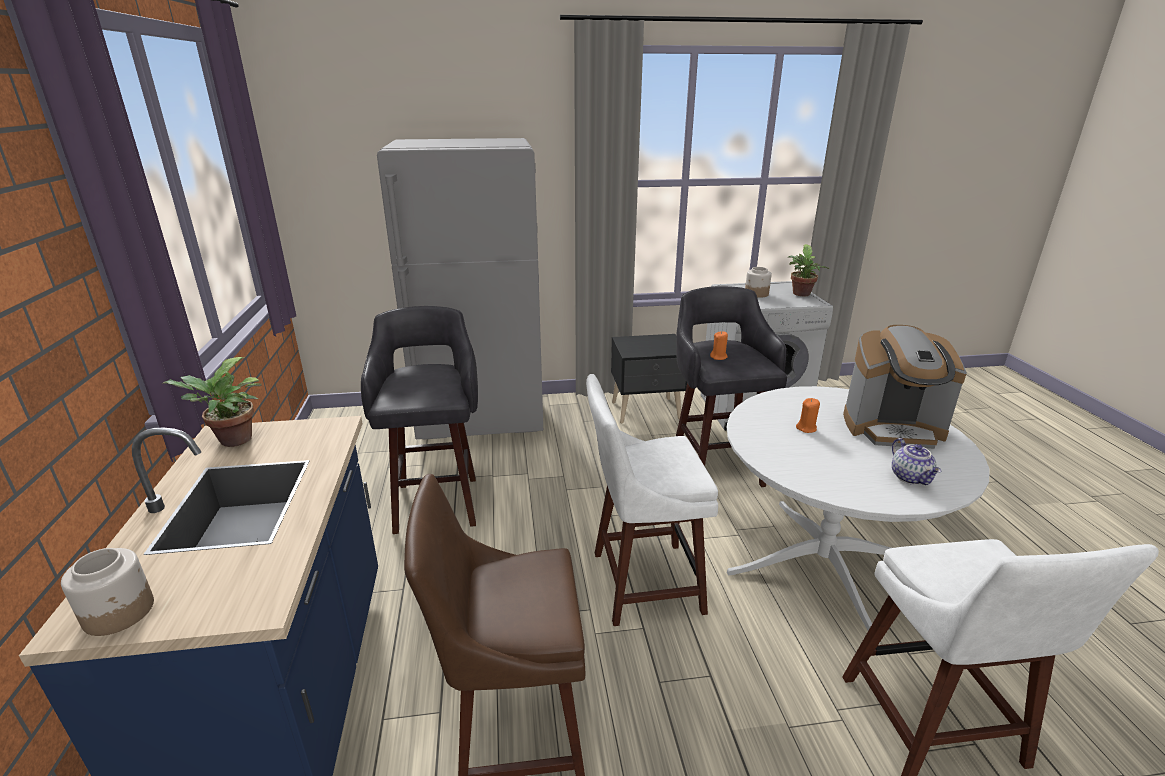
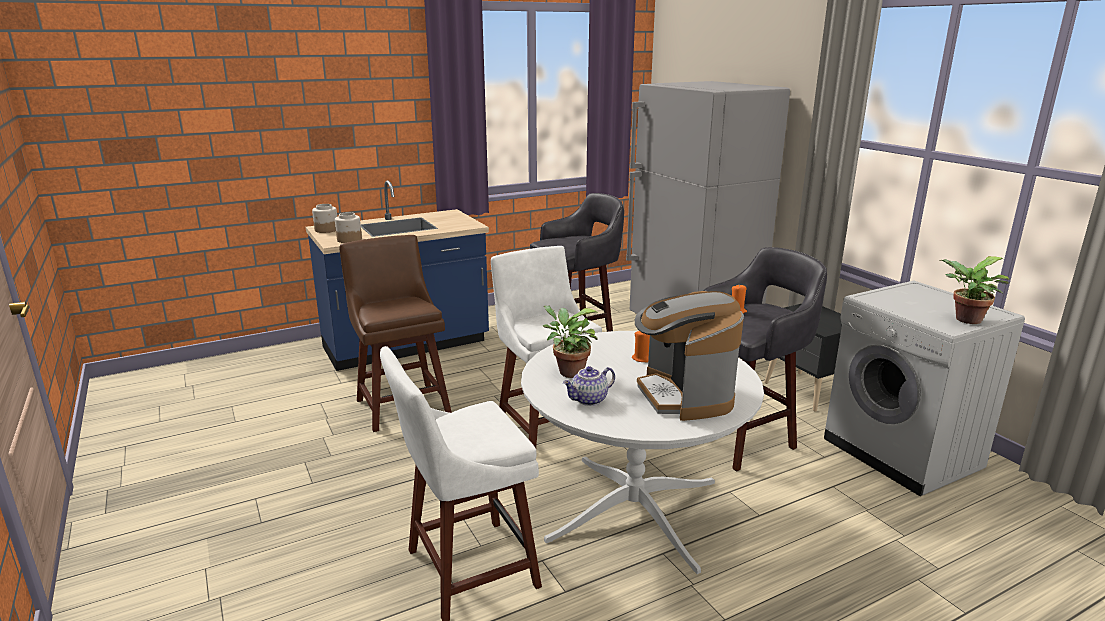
camera: 70 degrees right, 5 degrees down
(232, 441) = (445, 215): potted plant -> potted plant (568, 372)
(756, 294) = (920, 300): jar -> jar (349, 240)

